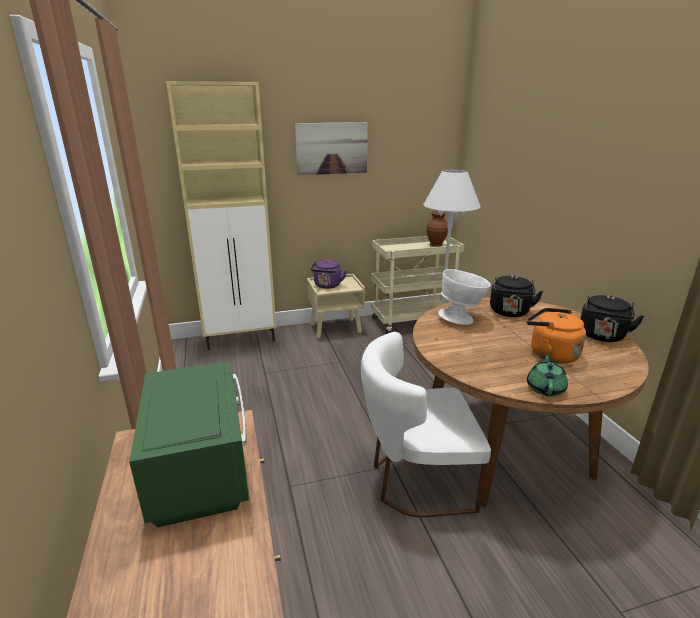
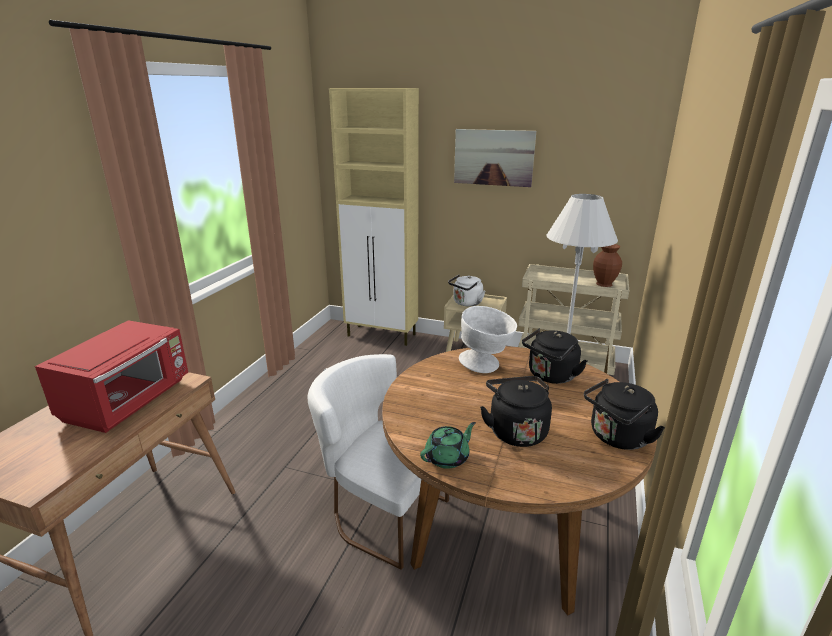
camera: 35 degrees right, 0 degrees up
(201, 469) = (129, 401): green microwave -> red microwave
(327, 286) = (466, 303): purple kettle -> white kettle
(550, 354) = (516, 431): orange kettle -> black kettle

